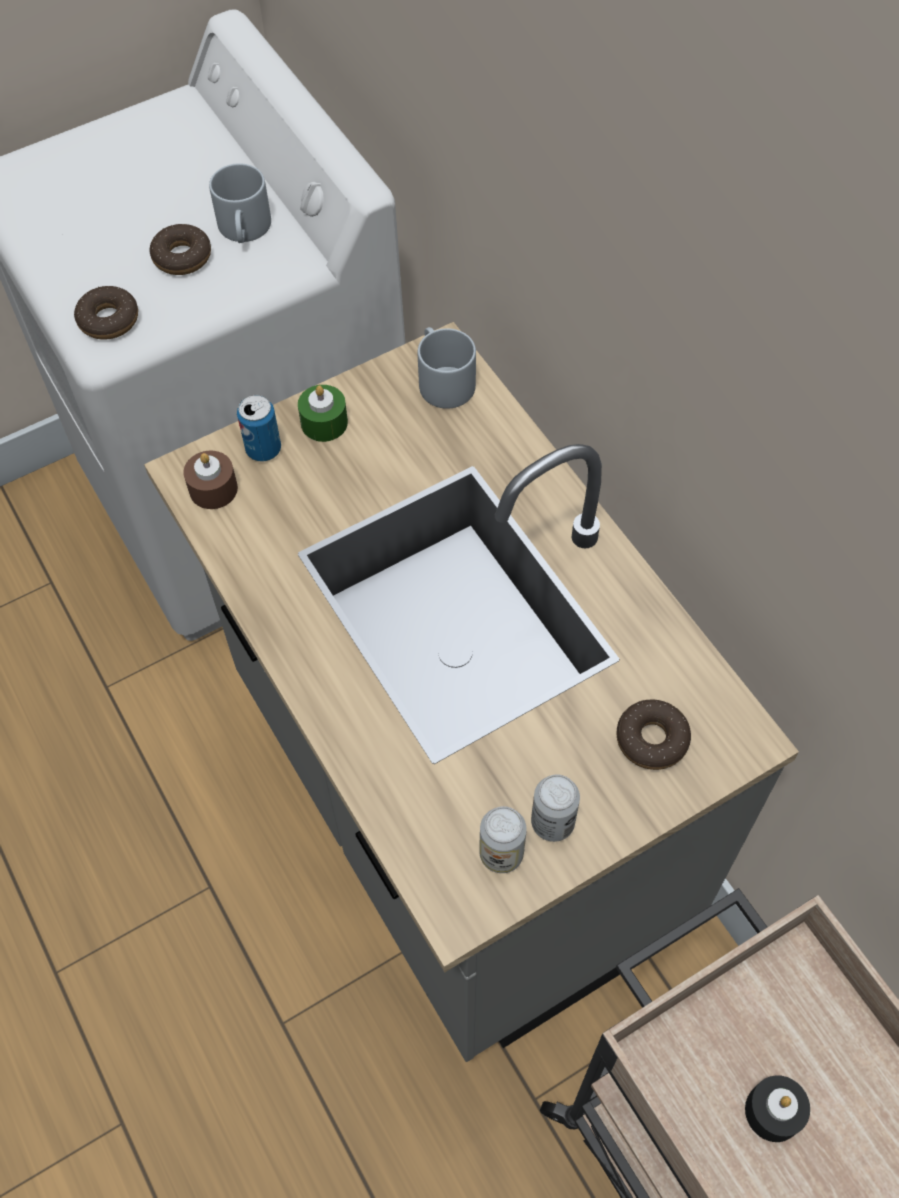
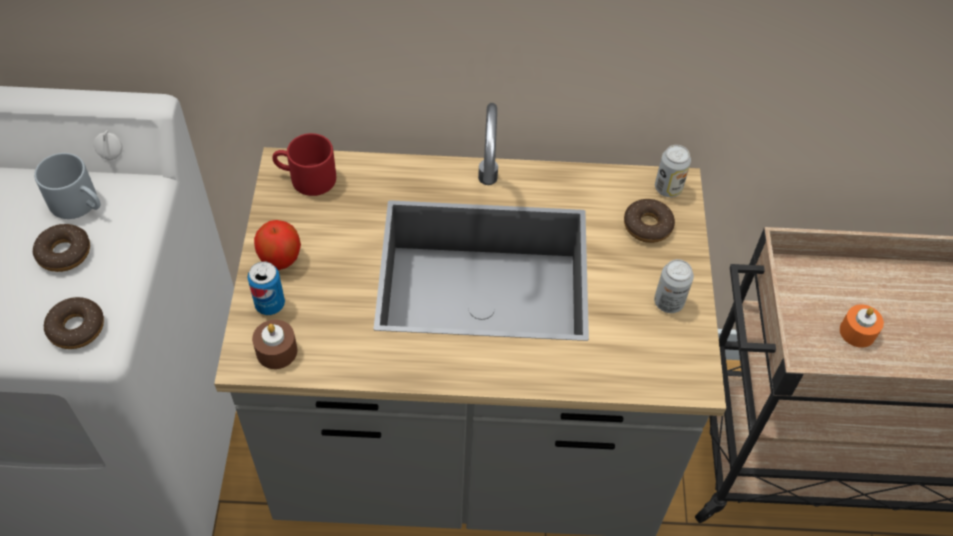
camera: 60 degrees left, 5 degrees down
(324, 422) = (280, 258): green candle -> apple
(441, 379) = (305, 178): grey mug -> red mug
(501, 853) = (672, 338): can -> can (668, 188)
(773, 1112) = (857, 332): black candle -> orange candle

